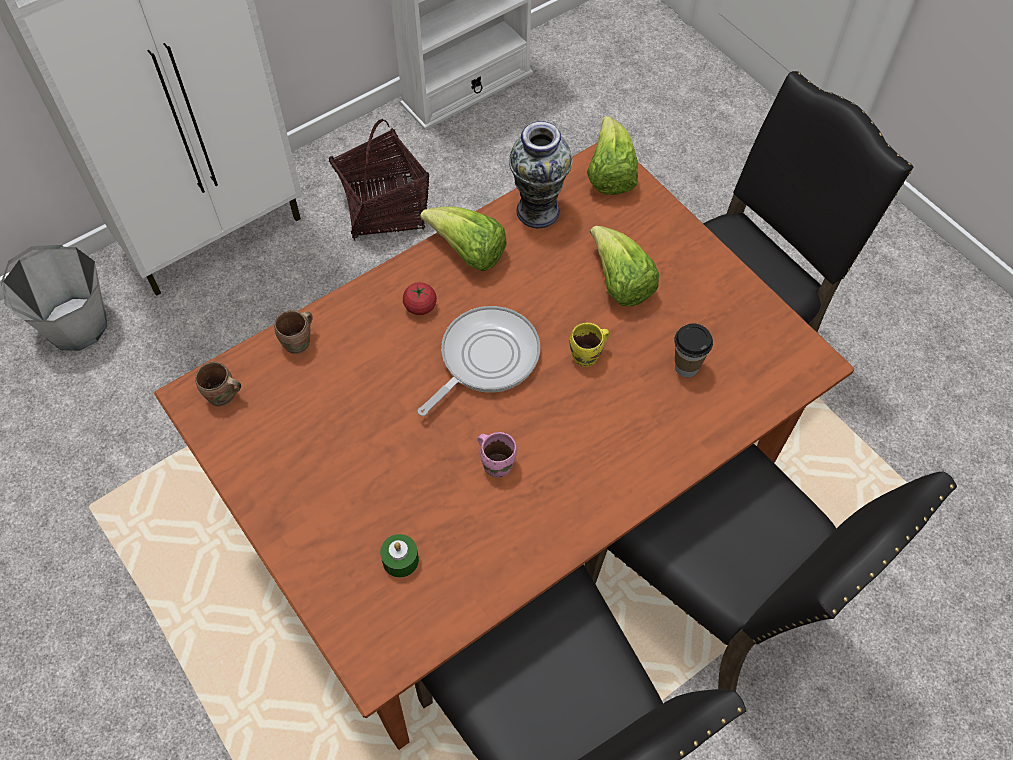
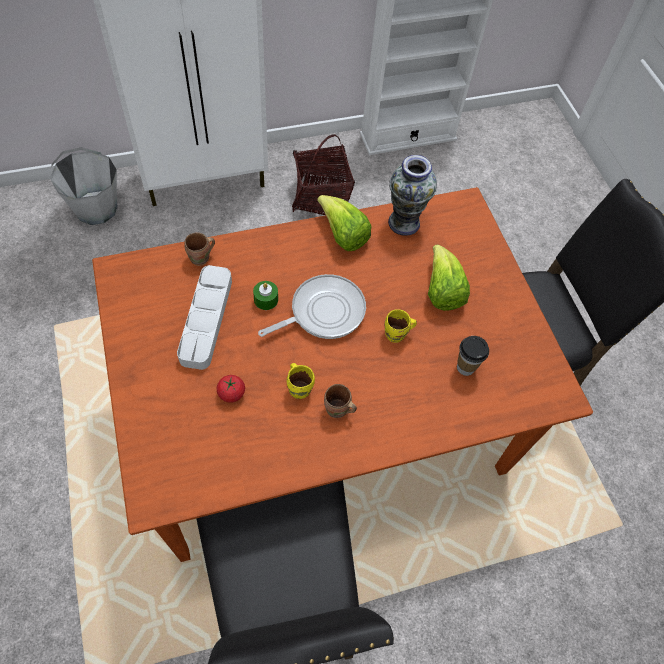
camera: 15 degrees right, 0 degrees up
(223, 397) = (135, 277): brown mug -> brown mug (337, 410)
(341, 419) = (206, 319): none -> grey tray
(400, 560) = (203, 432): green candle -> green candle (266, 299)
(420, 306) = (294, 261): tomato -> tomato (231, 393)
(497, 463) = (300, 388): pink mug -> yellow mug
(610, 174) = (466, 213): lettuce -> none
(708, 600) = (436, 541): black chair -> none

